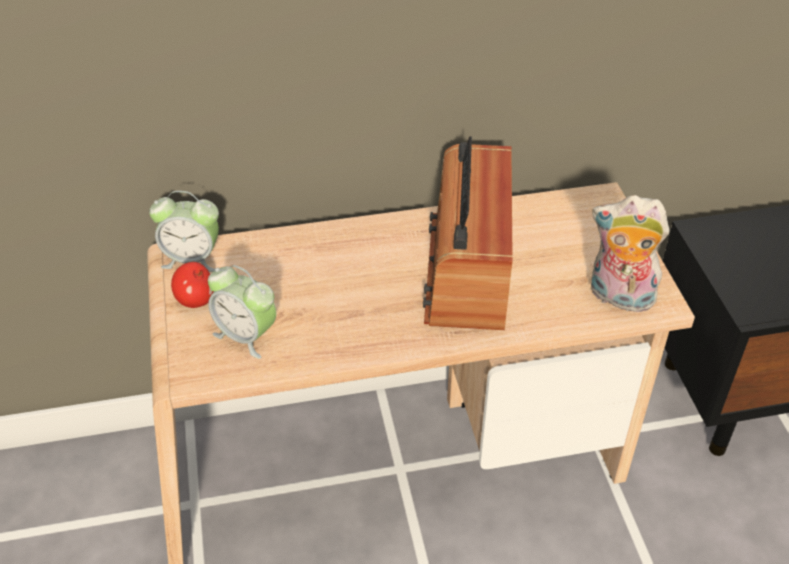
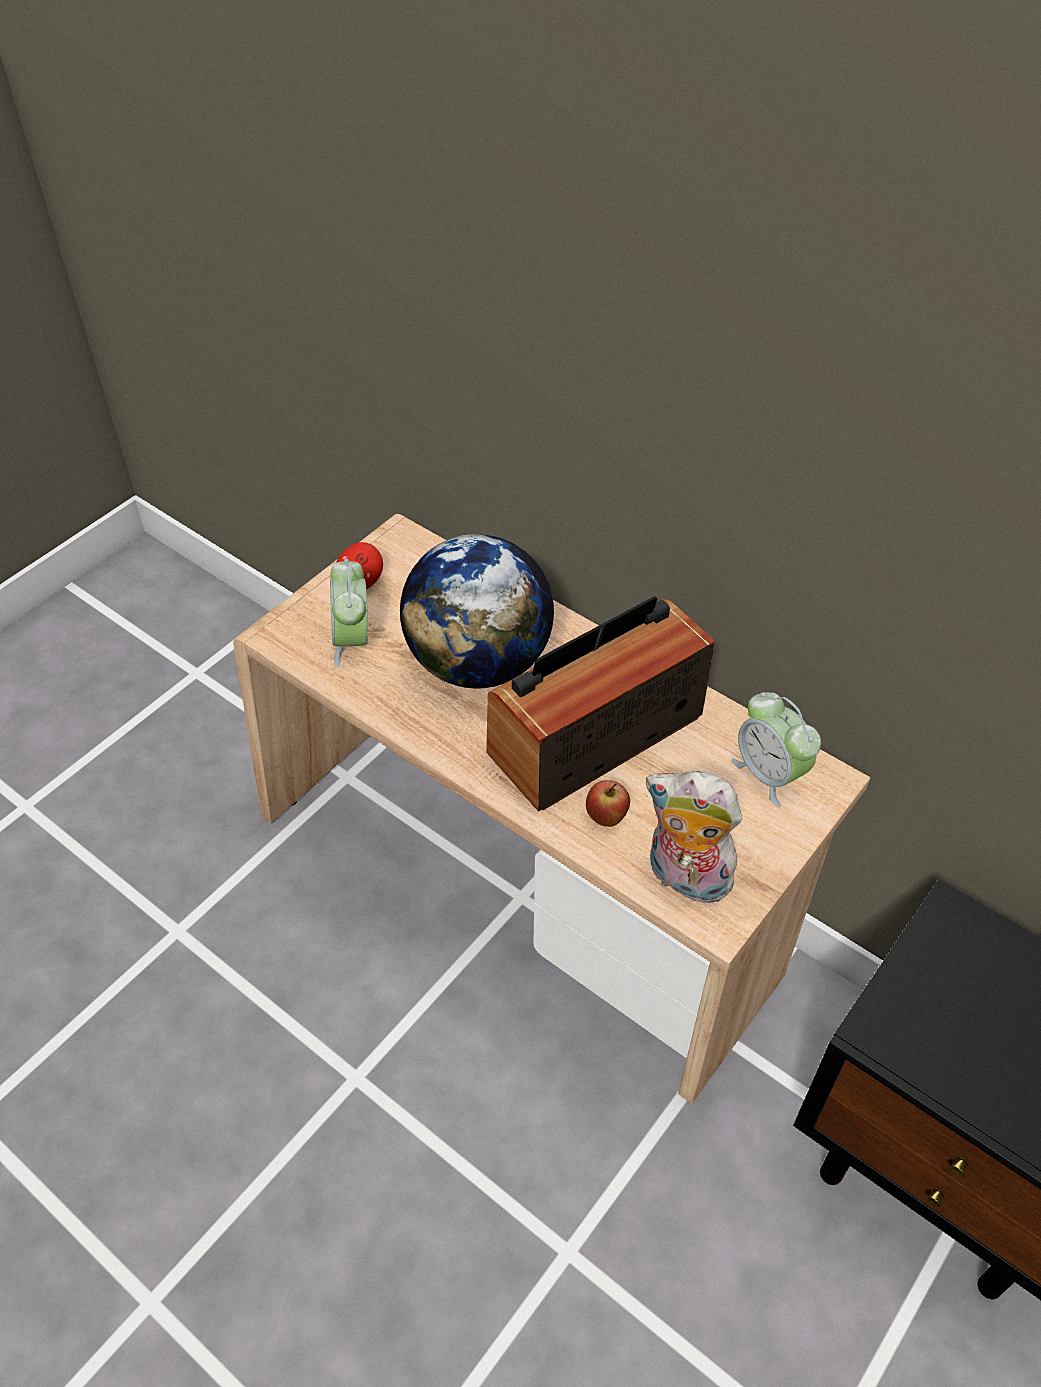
camera: 50 degrees right, 5 degrees up
(192, 258) = (405, 547): alarm clock -> alarm clock (769, 774)
(346, 284) = (479, 663): none -> globe
(539, 303) = (606, 817): none -> apple
(618, 297) = (684, 878): plush toy -> plush toy turned 45 degrees counterclockwise

